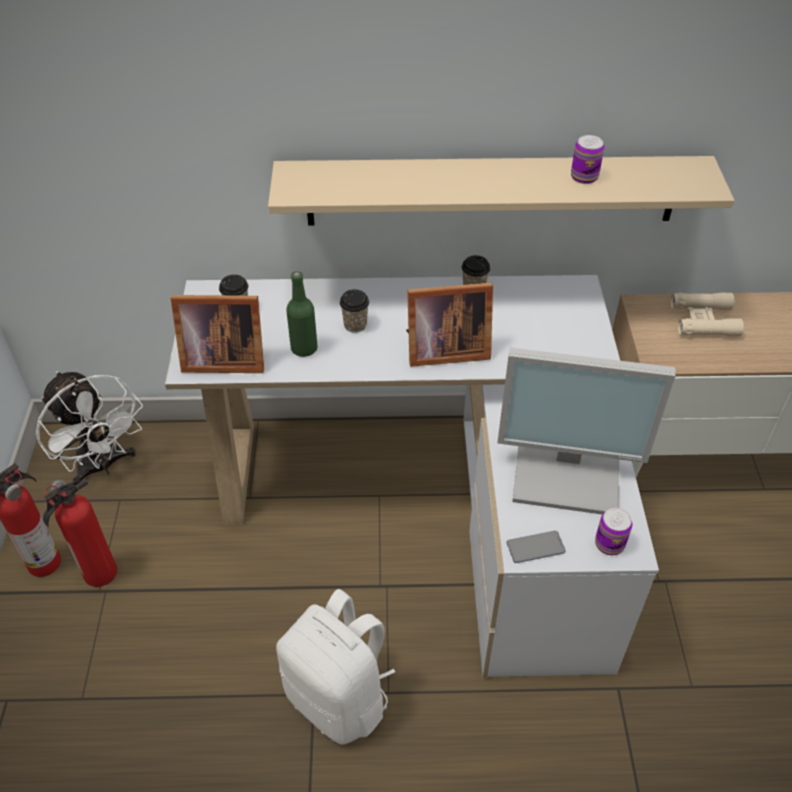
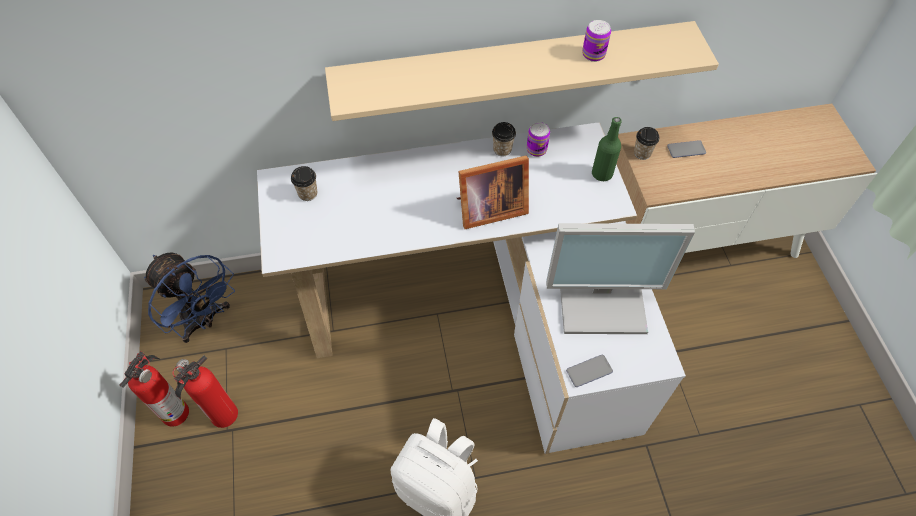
camera: 10 degrees left, 10 degrees up
(103, 466) = (204, 321): white fan -> blue fan
(221, 359) = (305, 243): picture frame -> none
(304, 348) = (373, 223): green bottle -> green bottle (602, 174)
(355, 325) = (411, 195): cup -> cup (642, 153)
(609, 544) = (645, 359): can -> can (536, 149)
(704, 320) = (686, 150): beige binoculars -> phone

